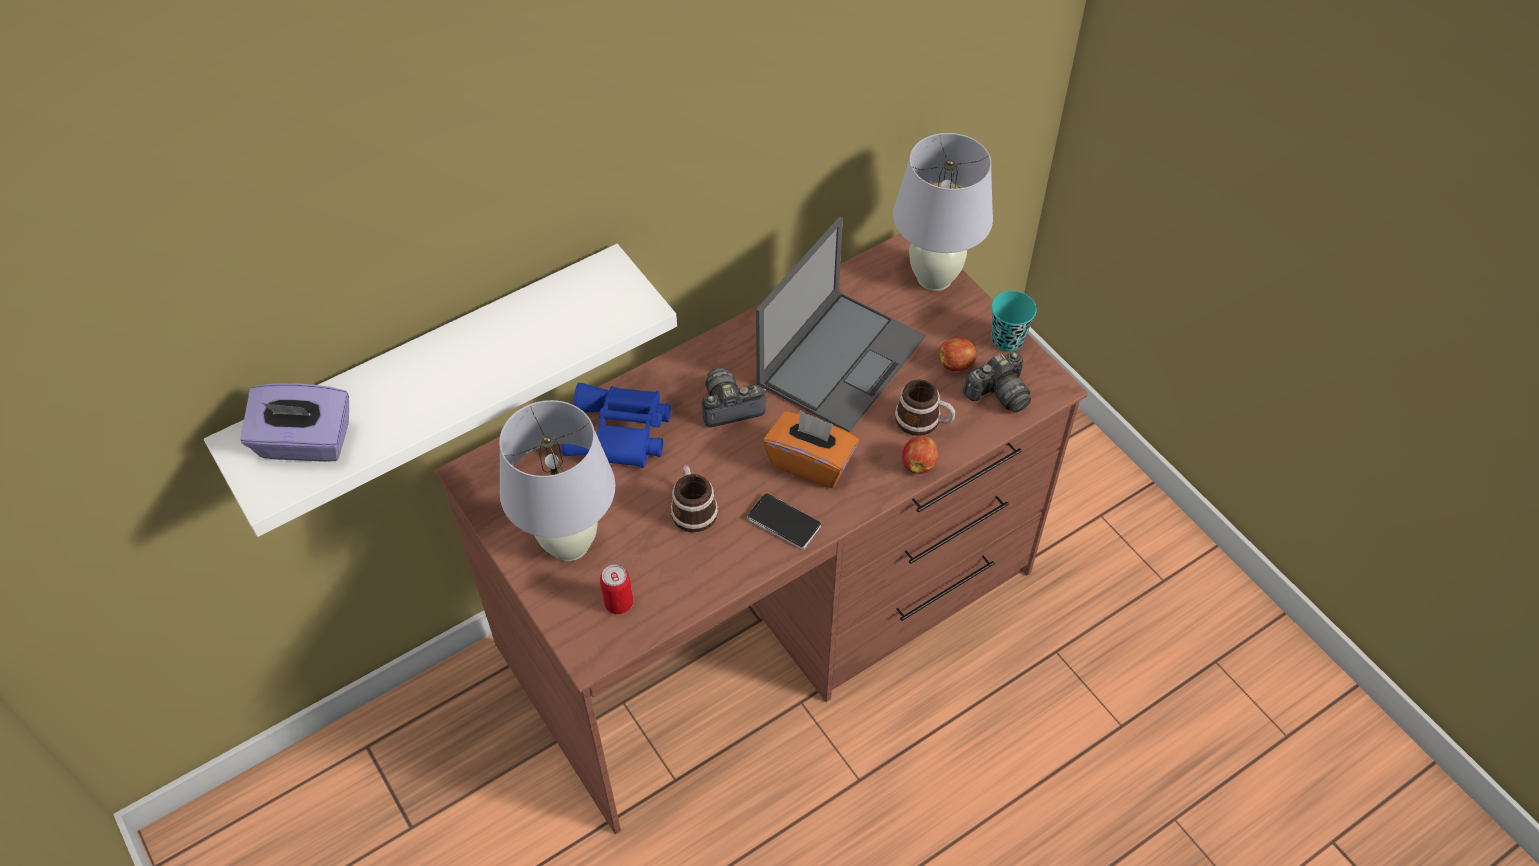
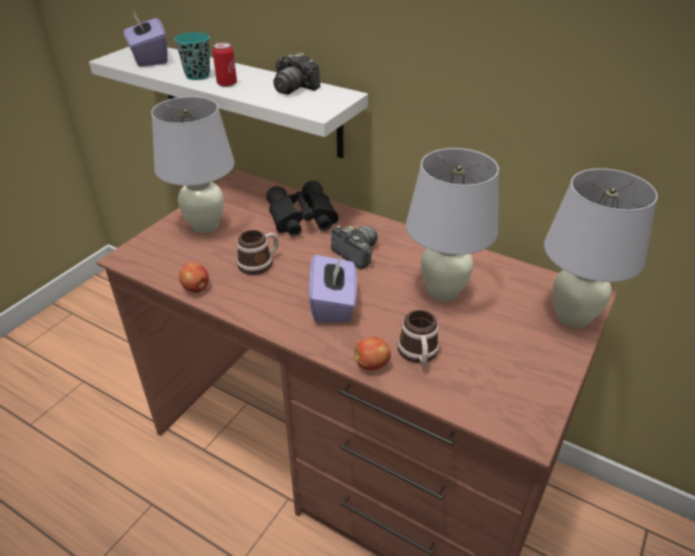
camera: 65 degrees right, 15 degrees down
(619, 603) = (168, 256): can -> can (227, 84)
(620, 435) = (301, 218): blue binoculars -> black binoculars
(784, 522) = (270, 307): phone -> none
(811, 462) = (333, 304): orange tissue box -> purple tissue box
(841, 359) = (442, 291): laptop -> white table lamp
(956, 364) = (495, 357): apple -> apple (196, 288)
(998, 393) = (488, 394): camera -> camera (294, 87)
(1007, 340) = (554, 382): turquoise cup -> turquoise cup (197, 75)

